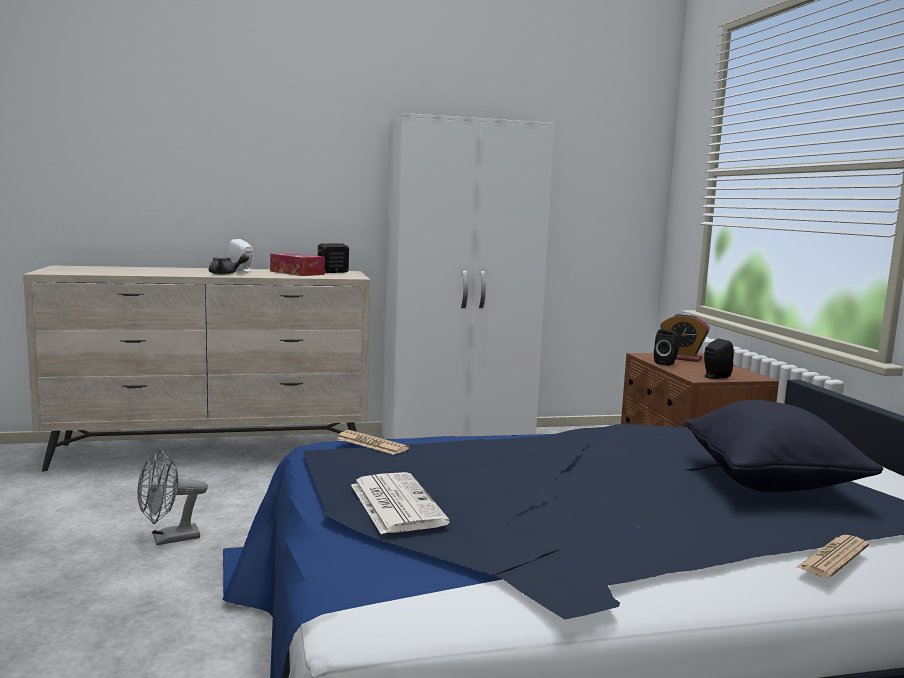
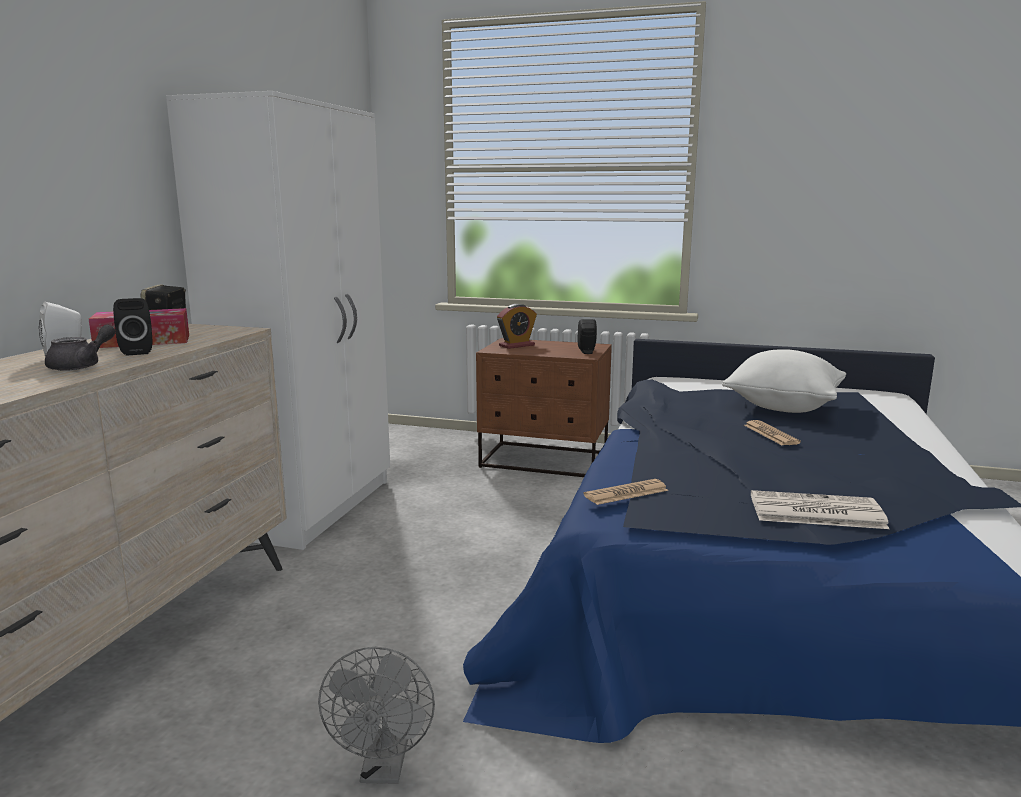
camera: 60 degrees left, 5 degrees up
(666, 363) = (529, 351): black speaker -> black speaker (138, 351)
(770, 483) = (783, 407): black pillow -> white pillow
(833, 557) = (912, 427): newspaper -> newspaper (770, 434)

